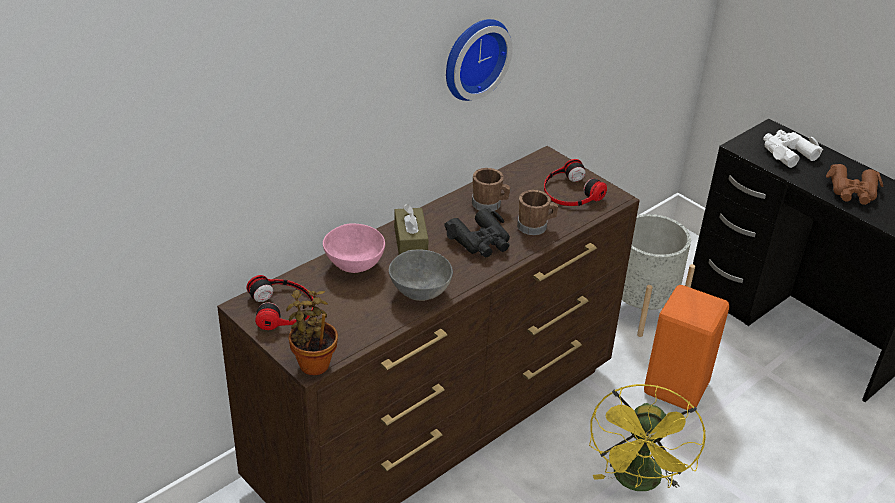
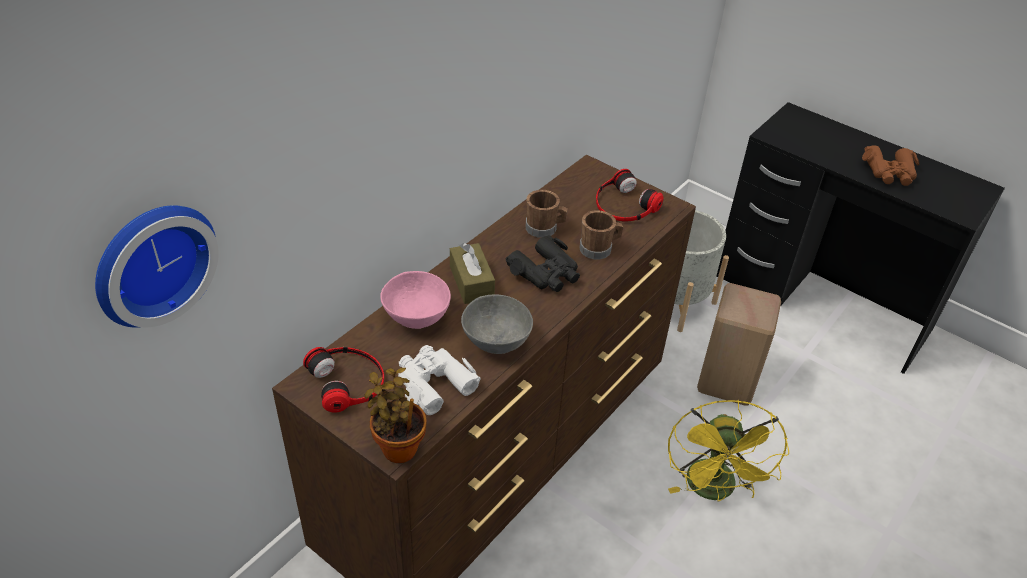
camera: 10 degrees left, 5 degrees up
(473, 57) = (518, 71): wall clock -> wall clock (151, 261)
(674, 388) = (724, 382): orange stool -> beige stool
(787, 153) = (816, 137): white binoculars -> white binoculars (433, 383)

